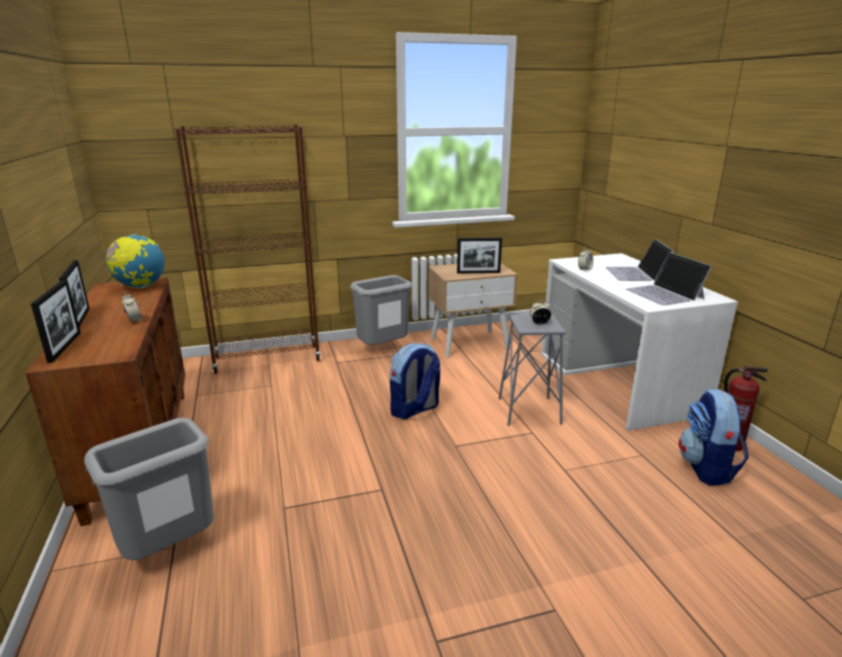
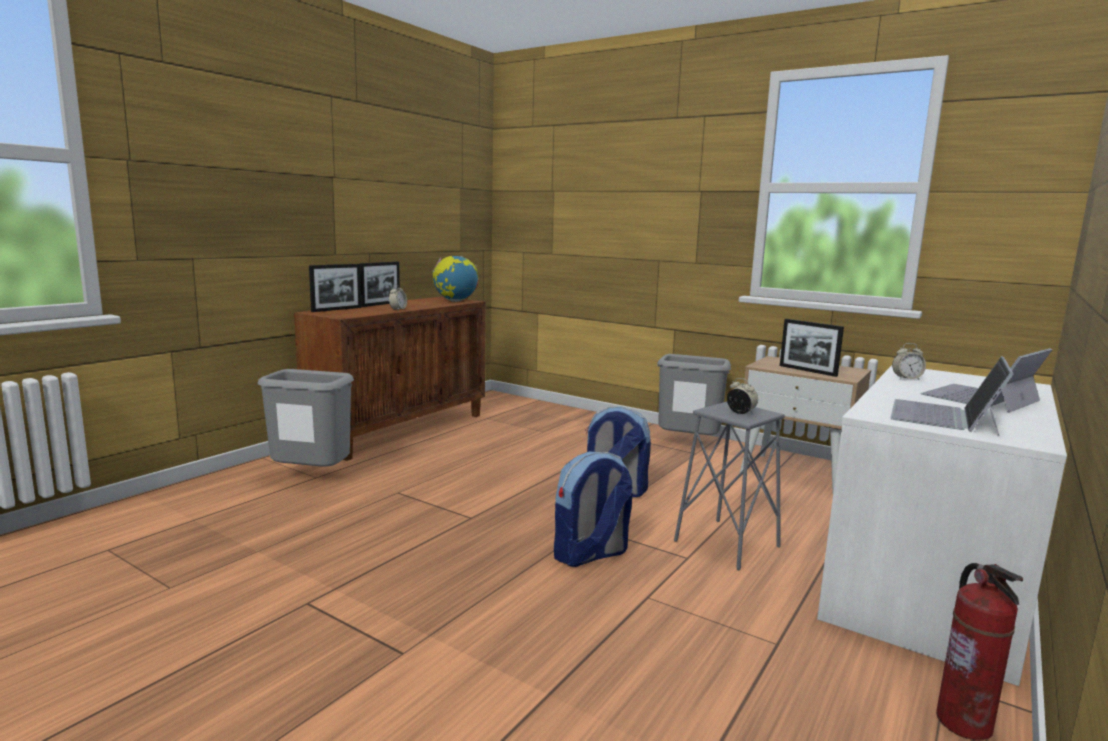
camera: 50 degrees right, 10 degrees down
(267, 359) = (578, 417): brown bookcase -> none
(707, 468) = (845, 710): backpack -> backpack (590, 555)

